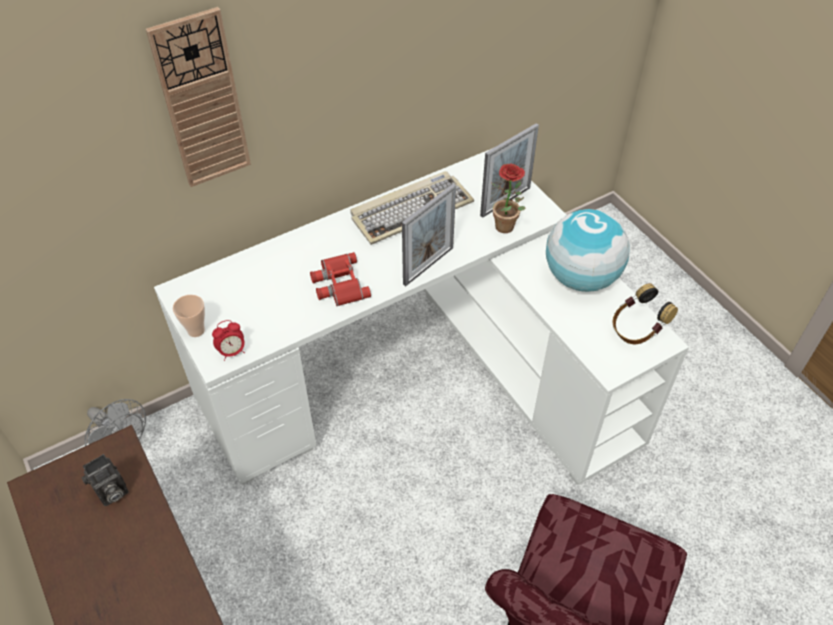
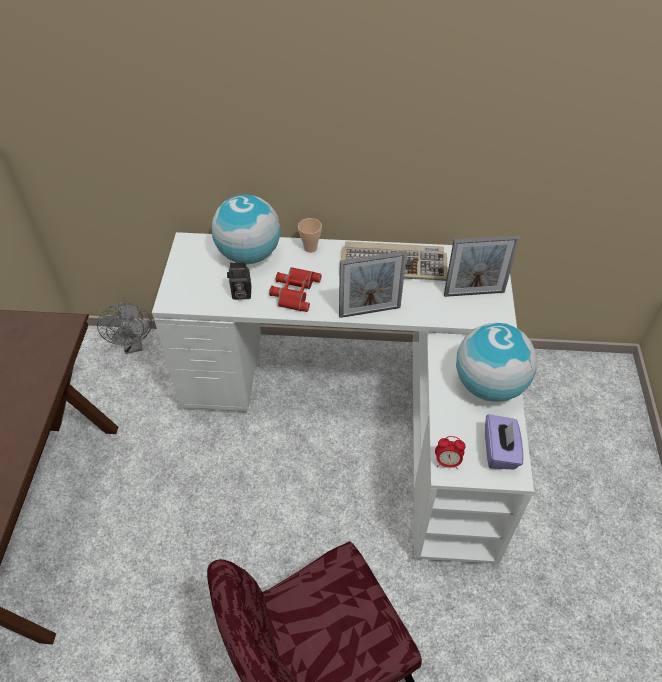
camera: 35 degrees right, 0 degrees up
(111, 493) = (39, 349): camera -> camera (240, 294)
(196, 330) = (176, 274): cup -> cup (310, 248)
(202, 101) = (234, 102): wall clock -> none
(232, 352) = (185, 301): alarm clock -> alarm clock (447, 462)
(258, 270) = (249, 254): none -> globe
(507, 229) = (456, 315): potted plant -> none
(637, 329) = (500, 451): headphones -> purple tissue box

